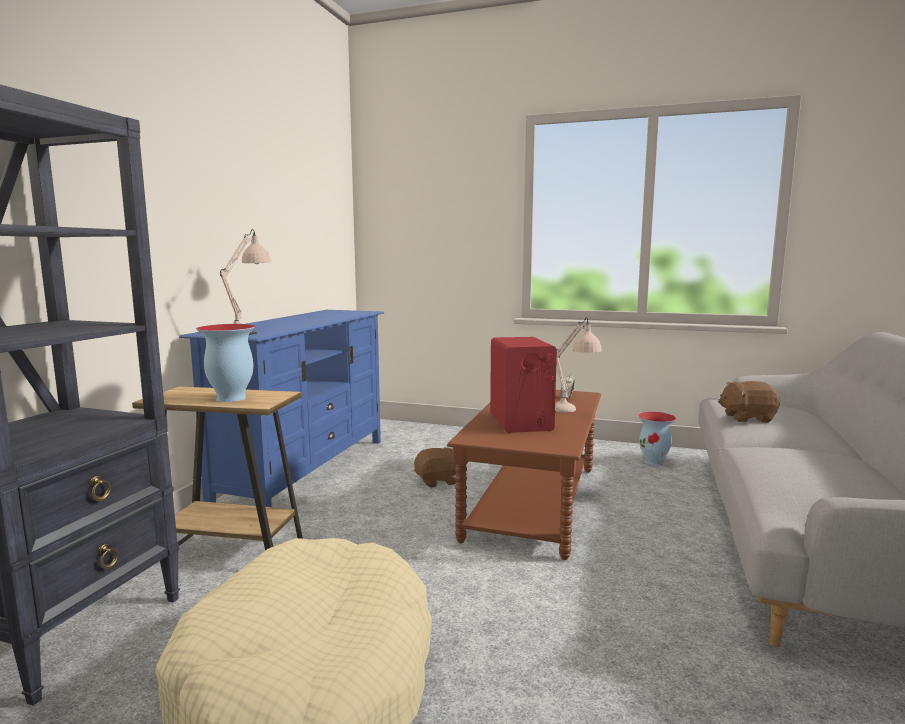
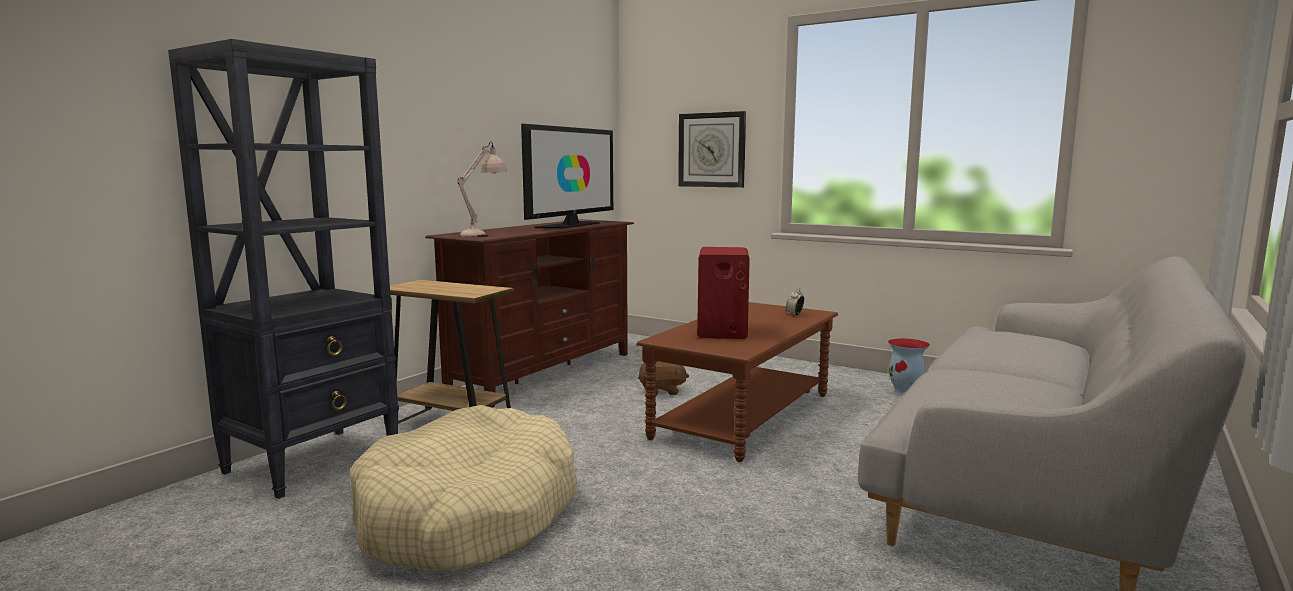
camera: 15 degrees right, 0 degrees up
(231, 398) = (452, 289): vase -> none
(305, 471) = (543, 373): blue tv stand -> brown tv stand
(327, 317) = (571, 225): none -> television
(451, 240) = (712, 150): none -> wall clock
(571, 412) = (783, 326): beige table lamp -> none
(747, 418) = (980, 344): brown plush toy -> none

